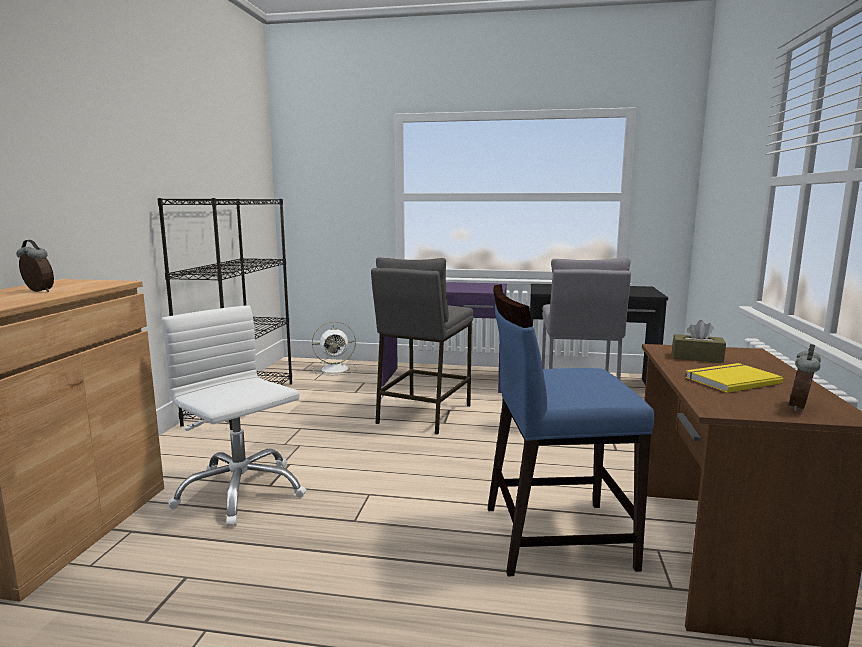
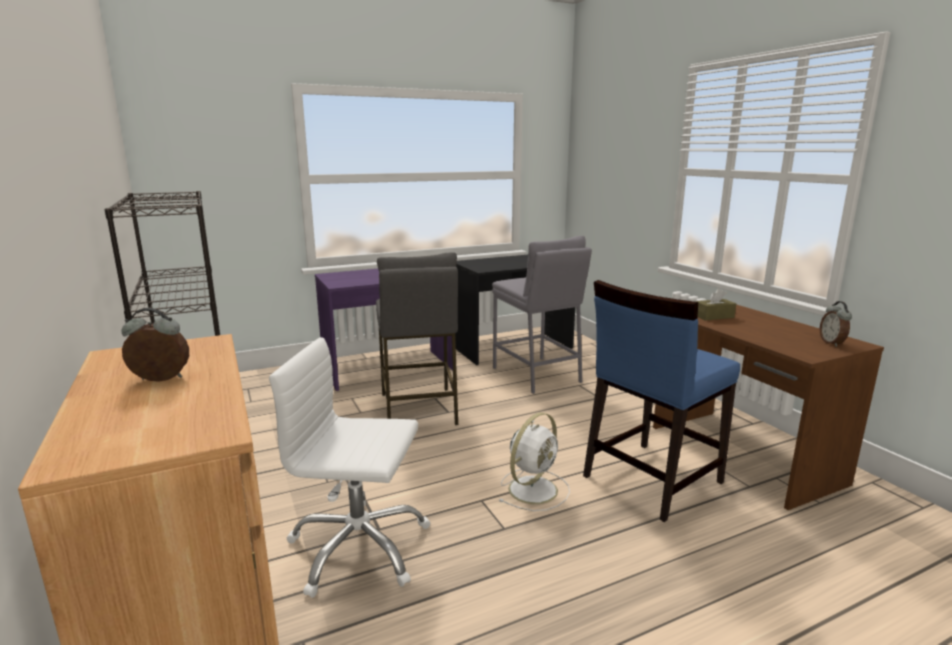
camera: 35 degrees left, 5 degrees up
(336, 369) = (258, 383): white fan -> white fan (534, 489)
(730, 380) = (766, 331): yellow book -> none

